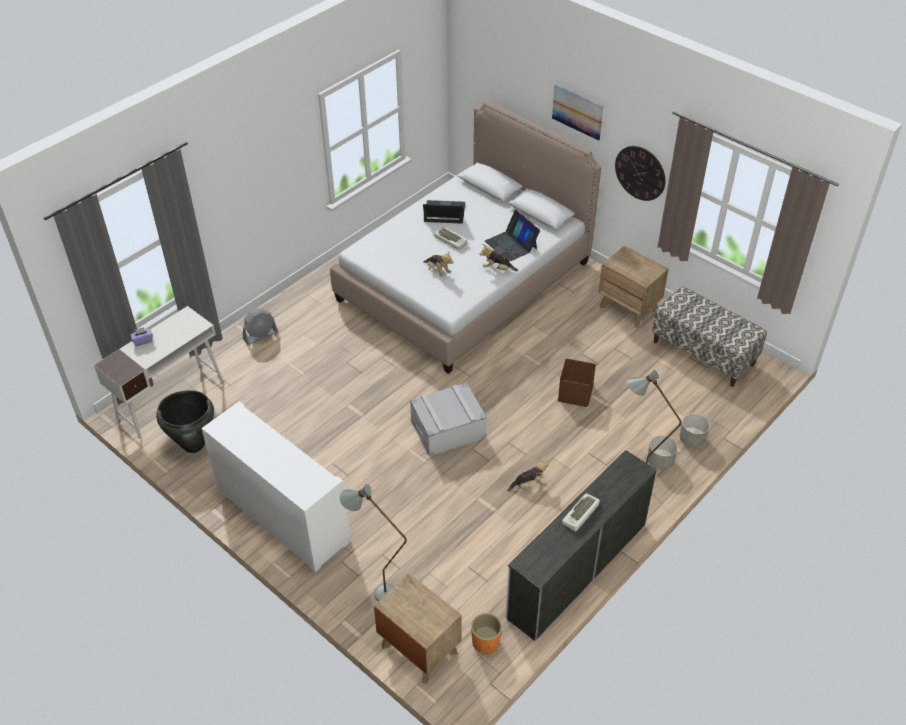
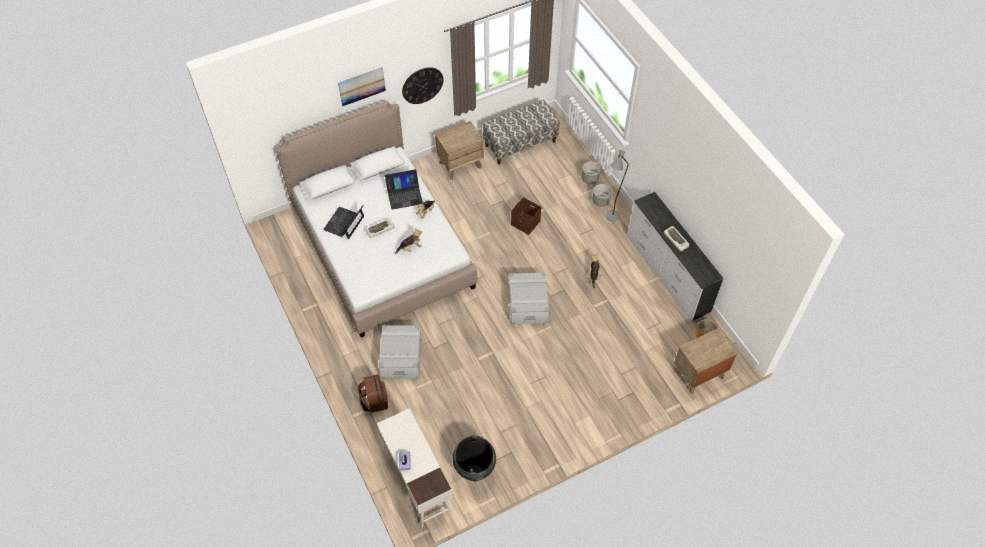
camera: 70 degrees left, 10 degrees up
(260, 335) = (374, 401): grey fan -> brown backpack
(282, 515) = (566, 426): white cabinet -> none
(323, 340) = (401, 357): none -> grey storage box
(376, 592) = (650, 385): grey floor lamp -> none

